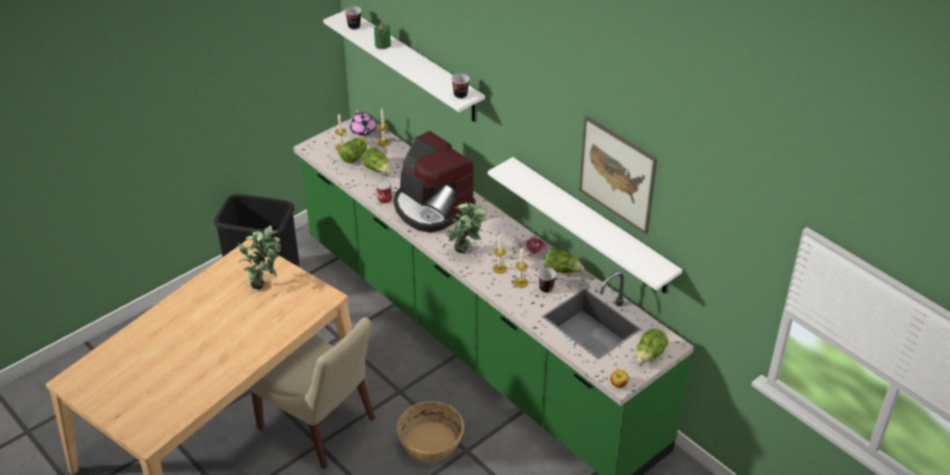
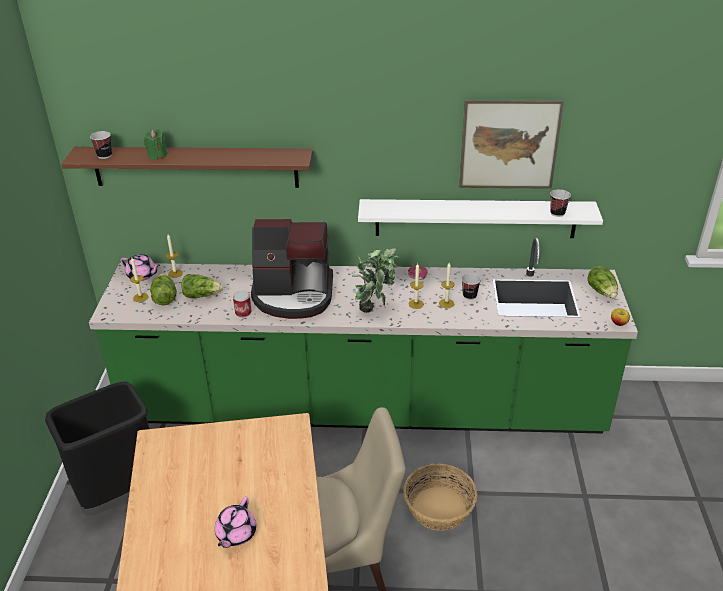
camera: 45 degrees left, 5 degrees down
(220, 333) = (235, 534): none -> pink teapot
(265, 283) = (214, 456): potted plant -> none
(414, 65) = (195, 167): white shelf -> brown shelf
(460, 95) = (293, 157): cup -> cup (557, 213)
(562, 270) = (459, 277): lettuce -> none

